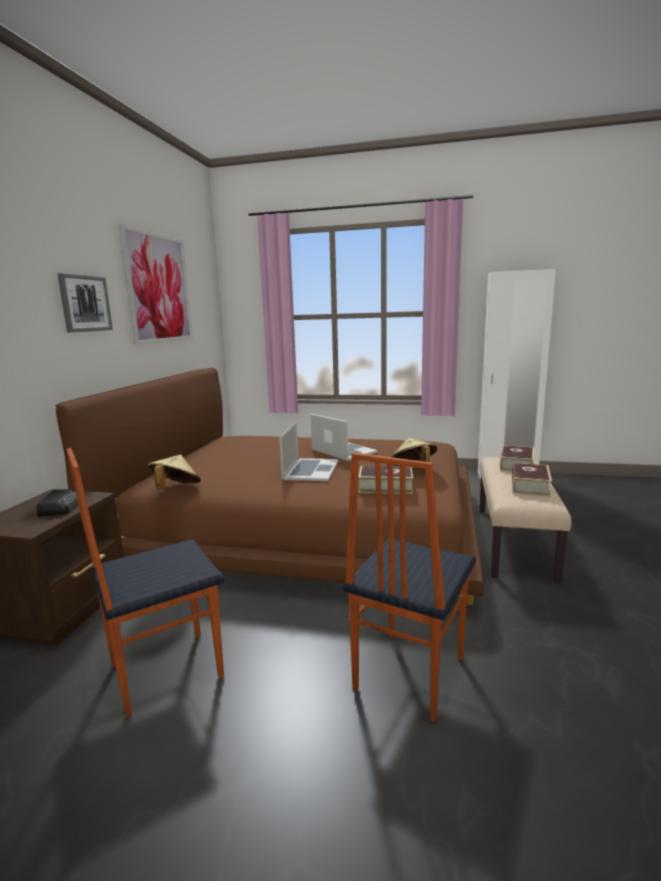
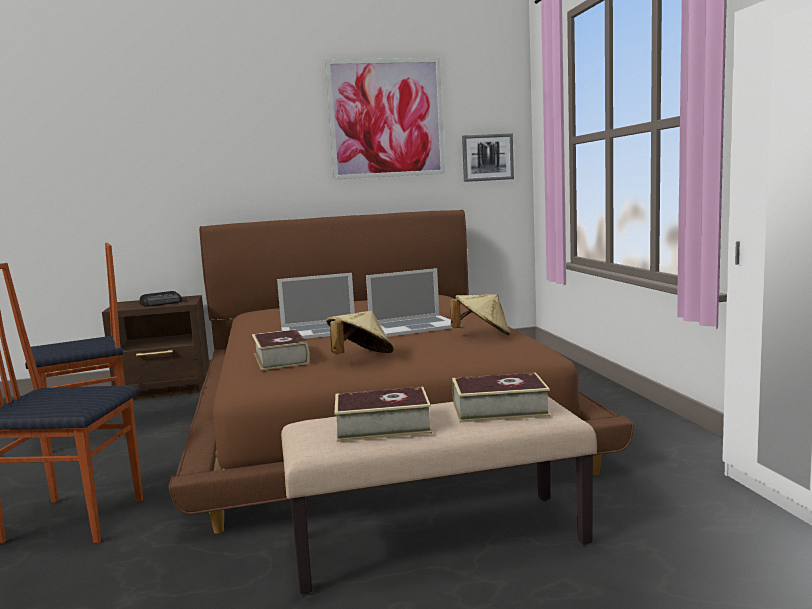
camera: 65 degrees right, 5 degrees down
(85, 303) = (266, 141): picture -> picture (487, 157)
(165, 670) = (90, 435): chair -> chair turned 120 degrees clockwise
(175, 489) = (240, 316): beige hat -> beige hat (482, 335)
(343, 451) = (413, 326): laptop -> laptop turned 45 degrees clockwise

